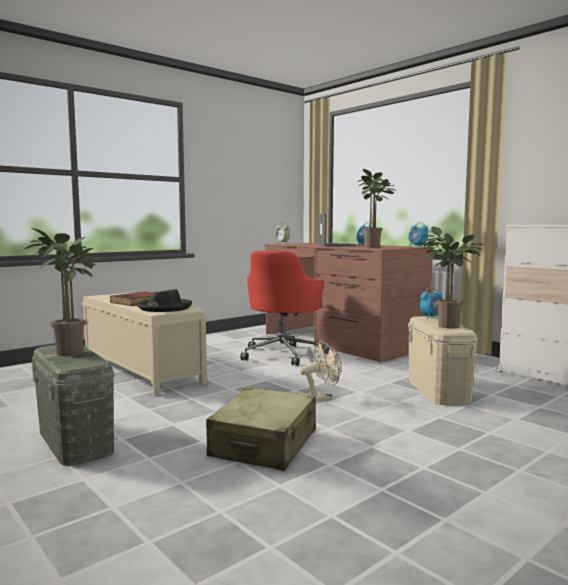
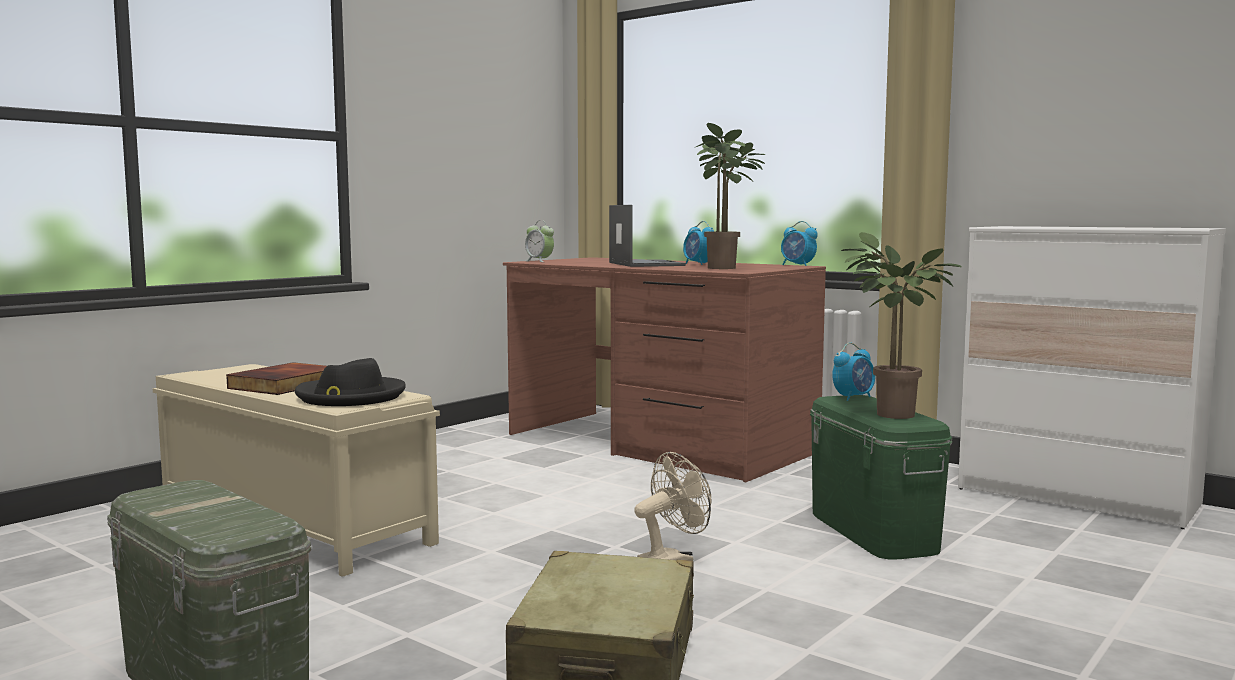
camera: 10 degrees left, 0 degrees up
(71, 354) = (203, 506): potted plant -> none
(283, 354) = (560, 474): red office chair -> none
(438, 390) = (873, 531): beige storage box -> green storage box

